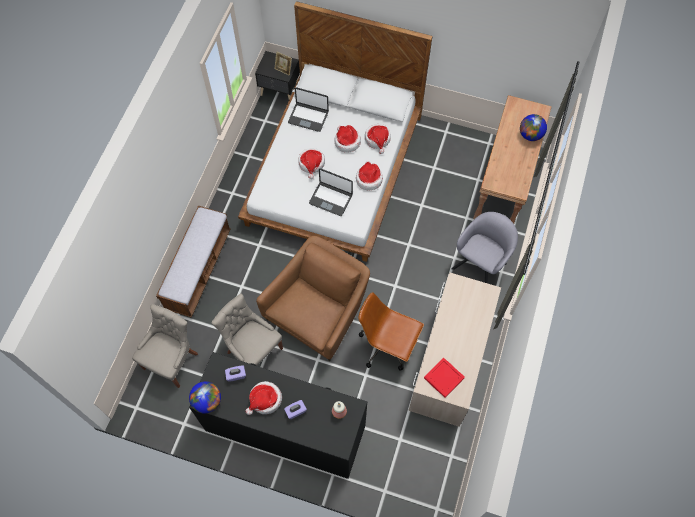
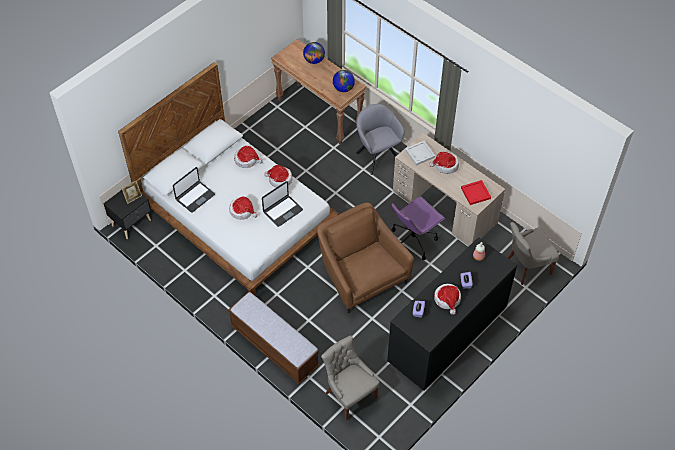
camera: 65 degrees left, 10 degrees down
(207, 401) = (430, 338): globe -> globe (343, 88)
(253, 350) = (370, 332): grey chair -> grey chair (526, 266)
(346, 141) = (236, 180): hat -> hat (445, 165)
(387, 346) = (413, 240): brown office chair -> purple office chair
(468, 296) = (420, 154): none -> white tray

